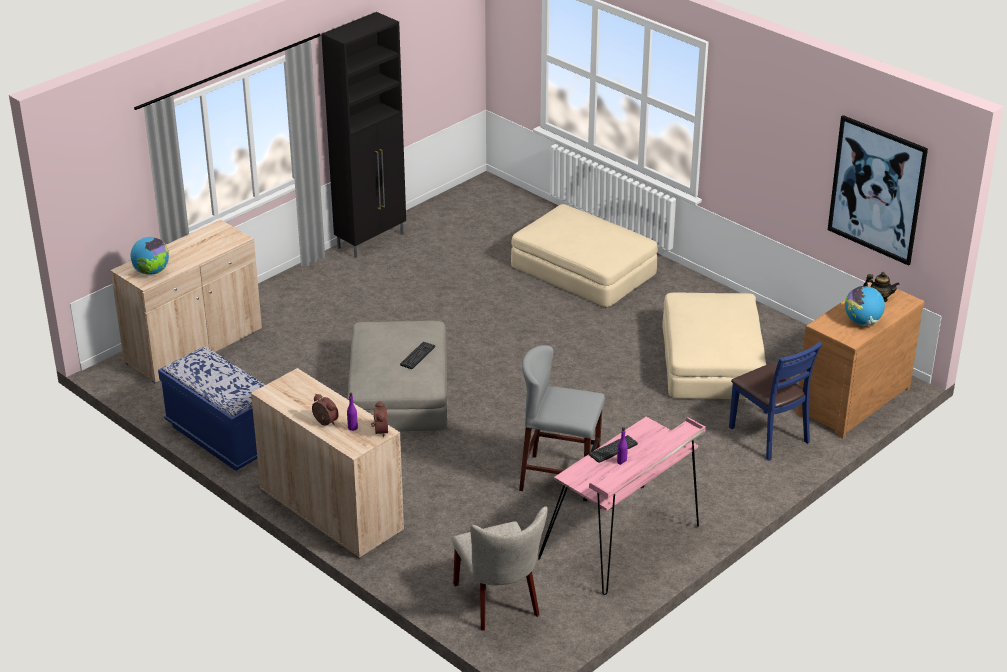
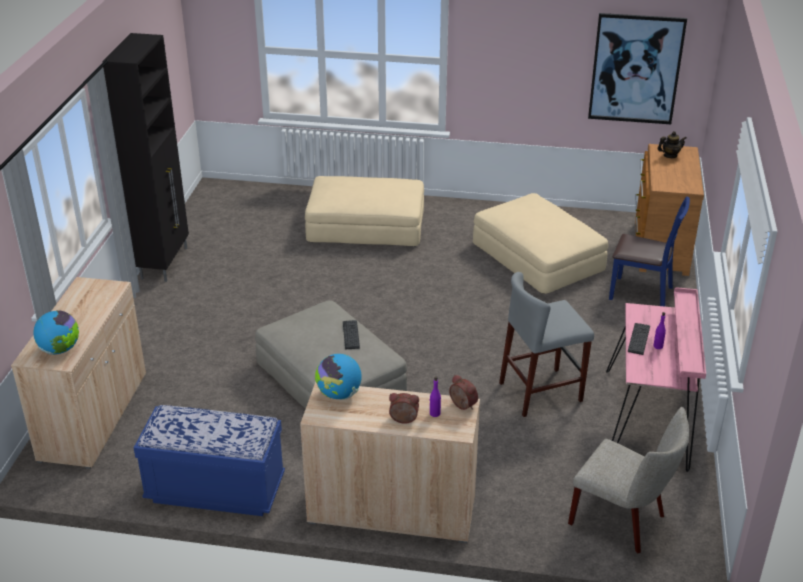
camera: 35 degrees left, 0 degrees up
(862, 322) = (682, 175): globe -> globe (339, 394)

